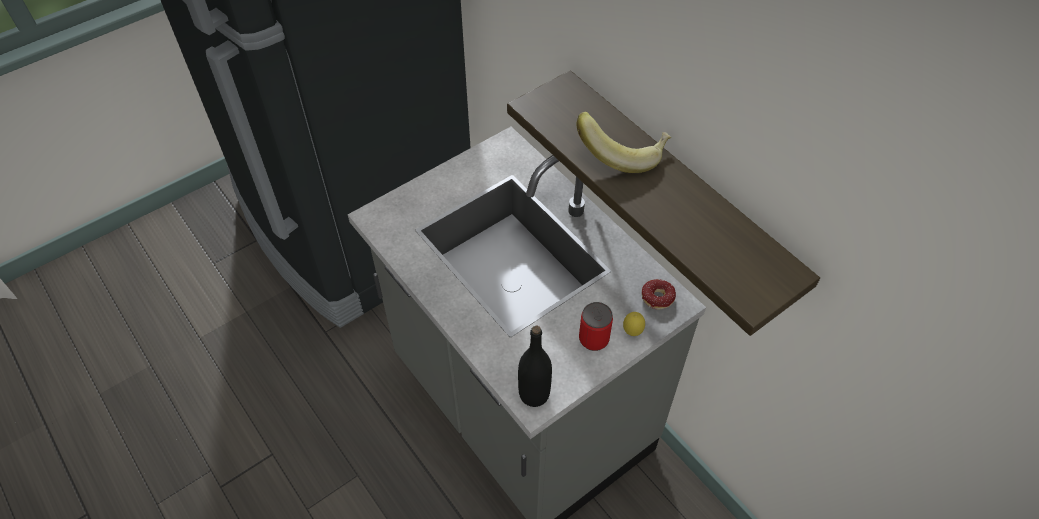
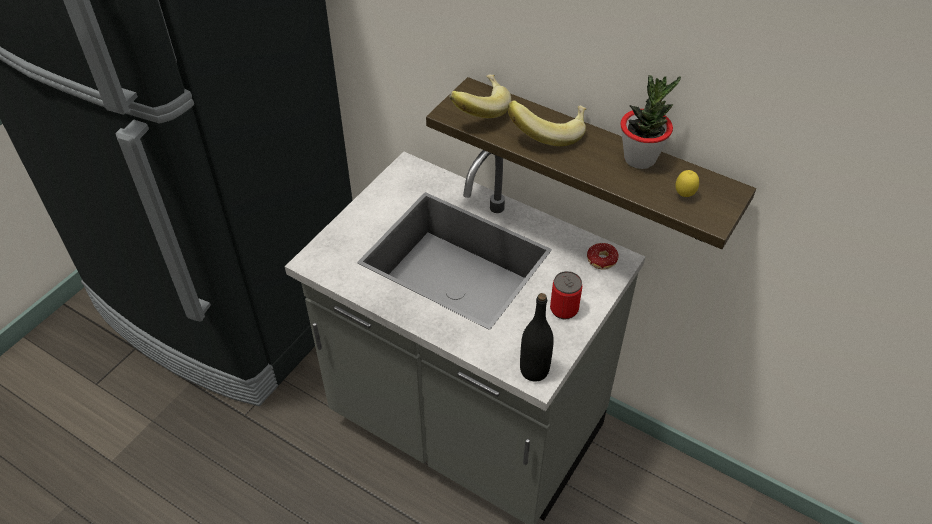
camera: 20 degrees left, 5 degrees down
(563, 109) = (478, 109): none -> banana
(632, 332) = (594, 294): lemon -> lemon (684, 195)
(706, 208) = (640, 158): none -> potted plant

